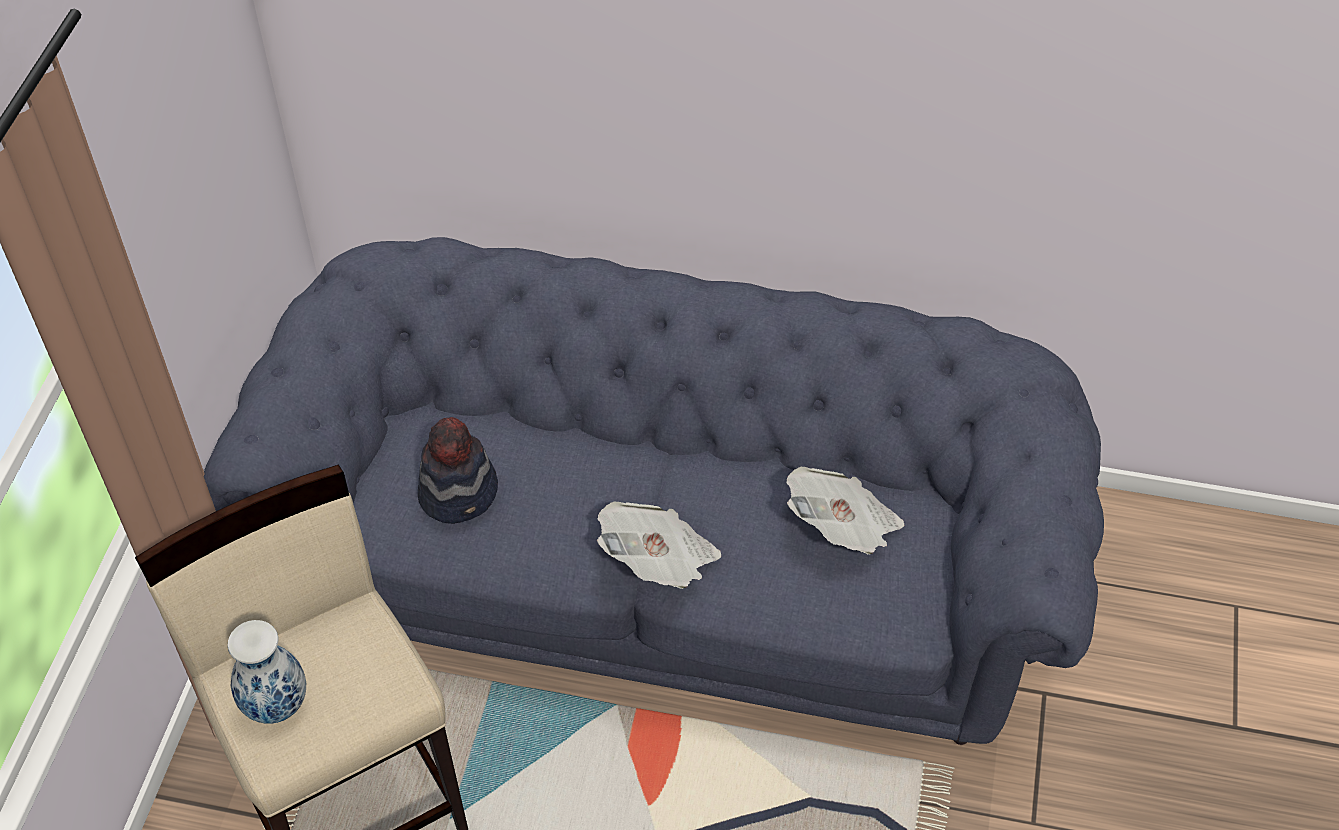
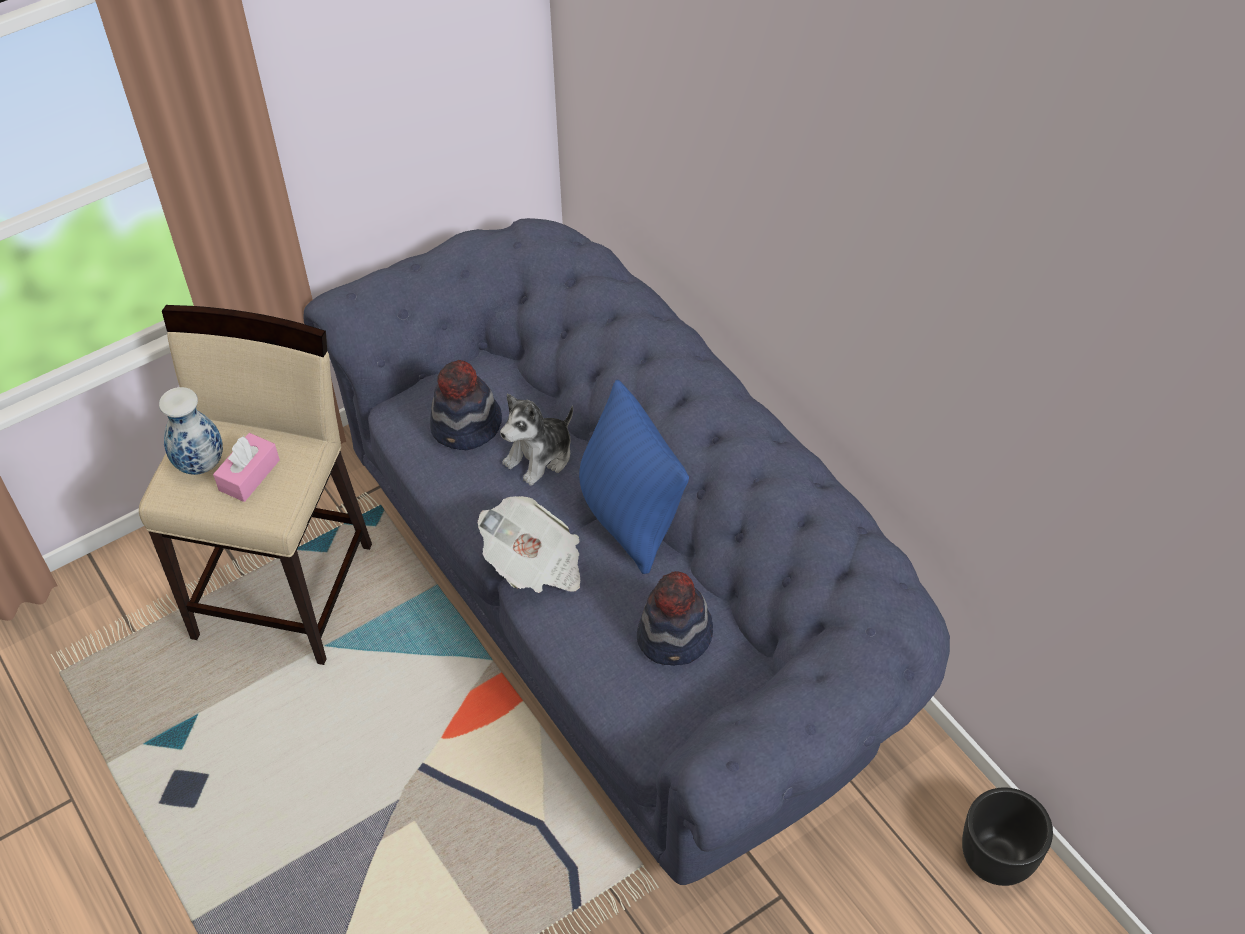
camera: 45 degrees right, 0 degrees up
(340, 676) = (249, 475): none -> pink tissue box
(556, 469) = (540, 456): none -> plush toy
(689, 463) = (629, 517): none -> blue pillow
(843, 528) = (675, 637): newspaper -> hat
(1150, 536) = (997, 859): none -> black planter

